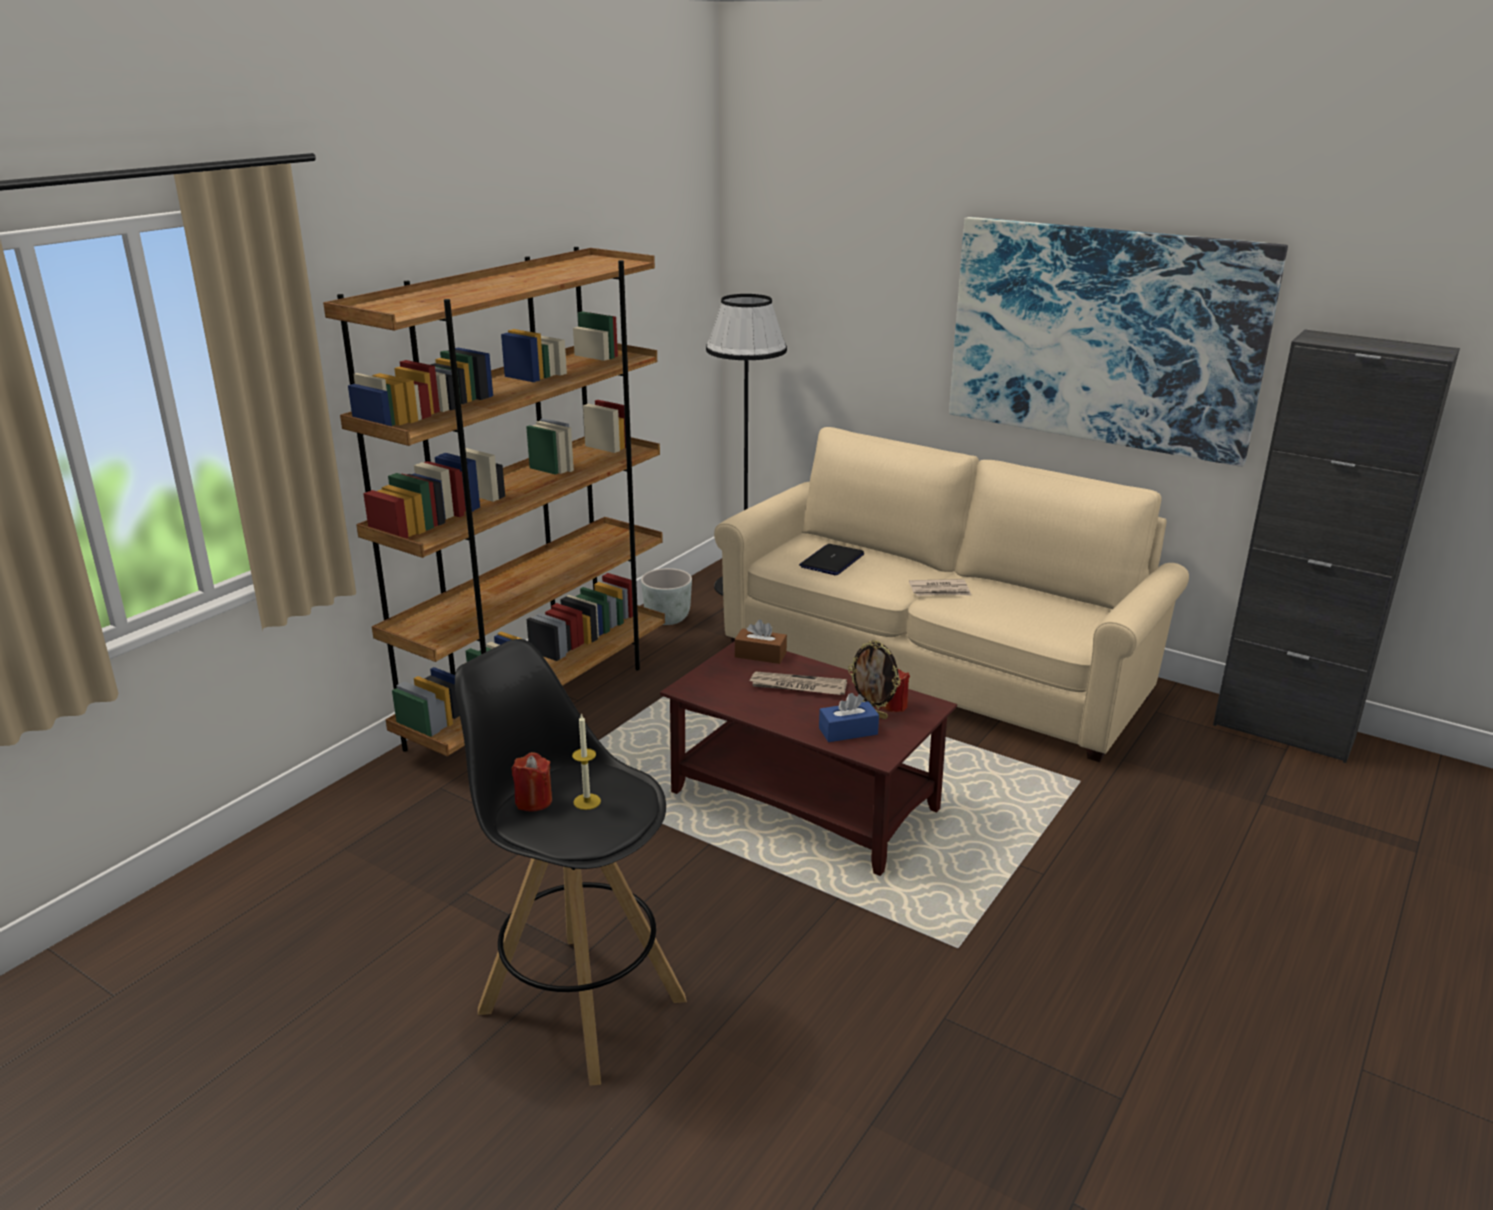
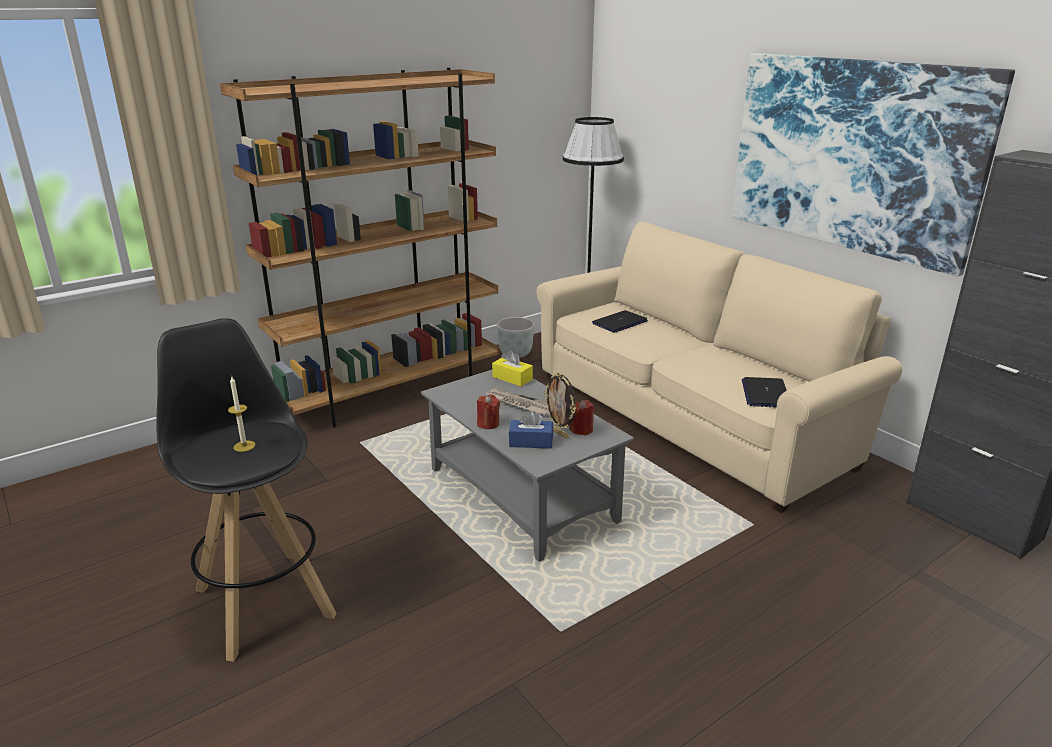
camera: 20 degrees right, 0 degrees up
(533, 801) = (213, 439): red candle -> red candle (488, 424)
(760, 655) = (512, 378): brown tissue box -> yellow tissue box
(806, 801) = (523, 495): brown coffee table -> grey coffee table
(940, 591) = (686, 354): newspaper -> none
(1058, 626) = (765, 394): none -> laptop

